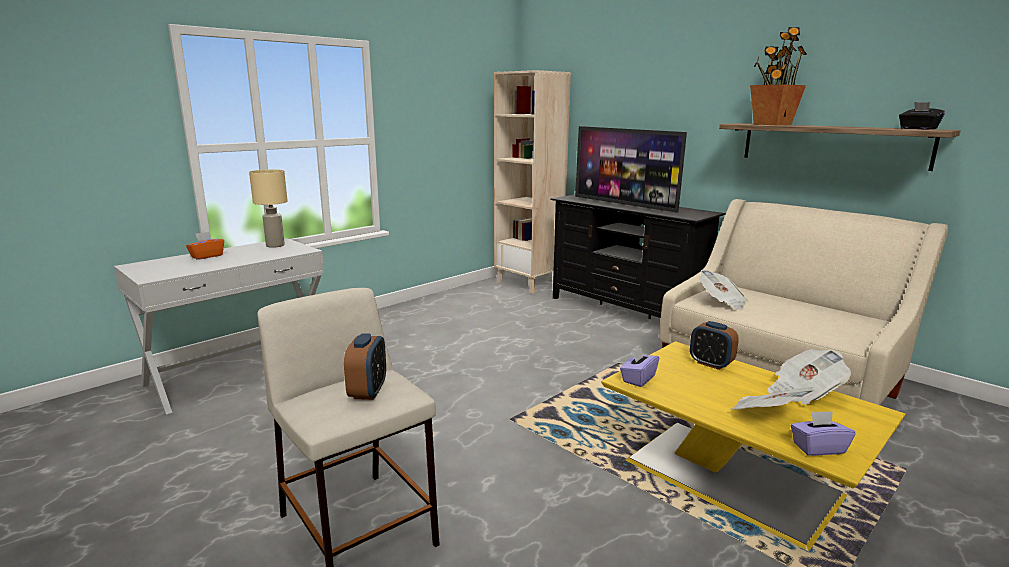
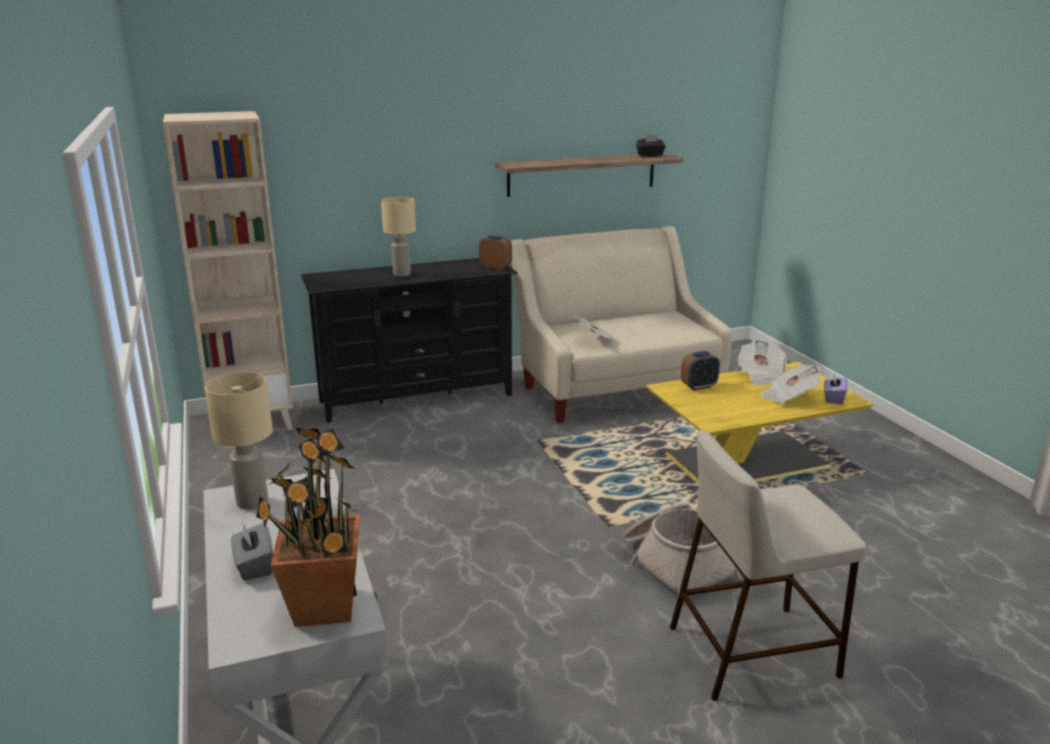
camera: 65 degrees left, 5 degrees up
(207, 256) = (254, 566): orange tissue box -> grey tissue box
(368, 391) = (790, 505): alarm clock -> alarm clock (495, 267)
(476, 463) = (675, 564): none -> basket
(624, 204) = (402, 274): television -> beige table lamp
(638, 379) = (711, 418): purple tissue box -> none
(771, 124) = (544, 162): potted plant -> potted plant (323, 607)

